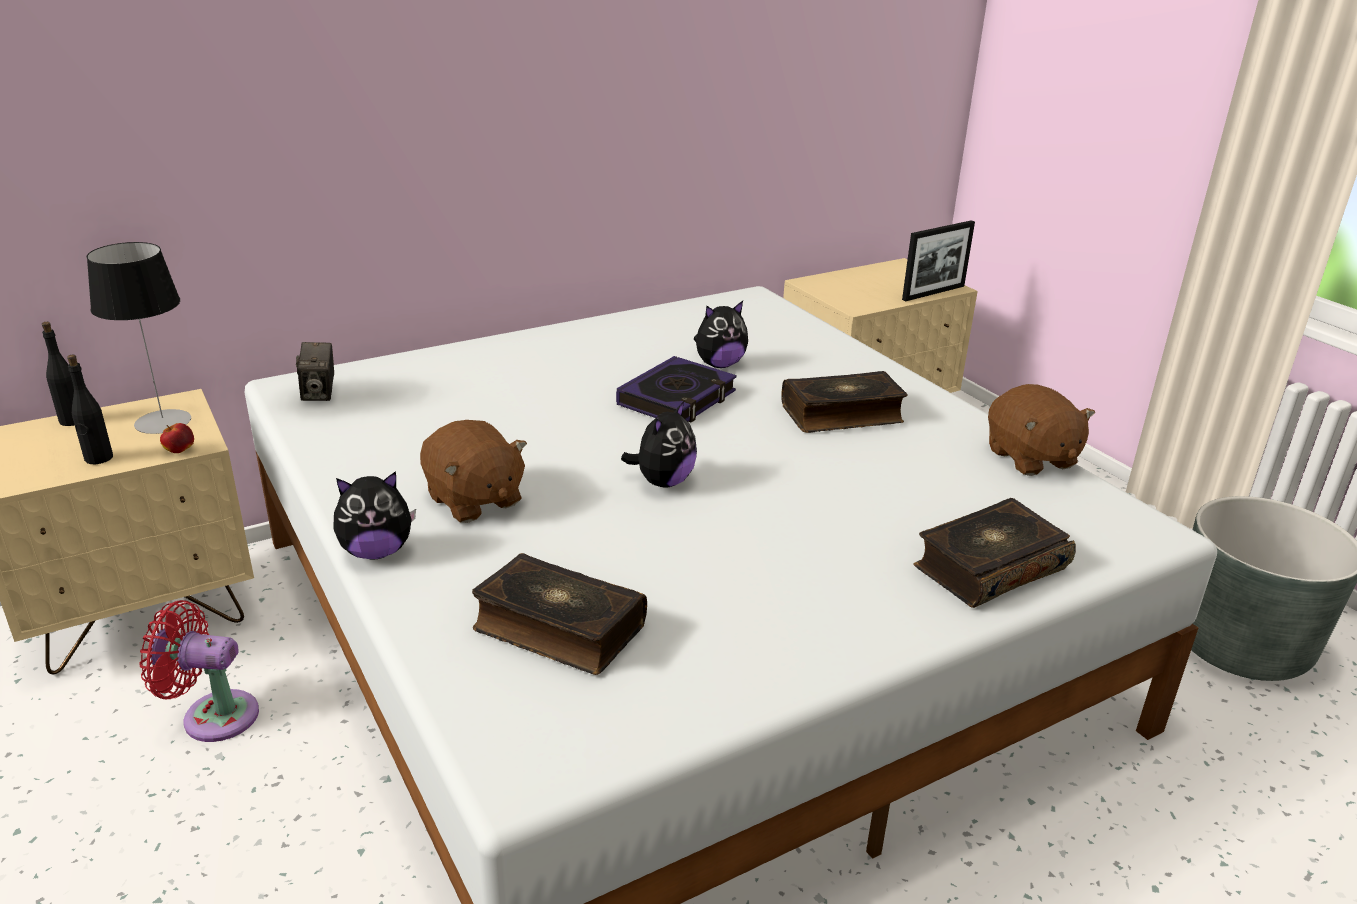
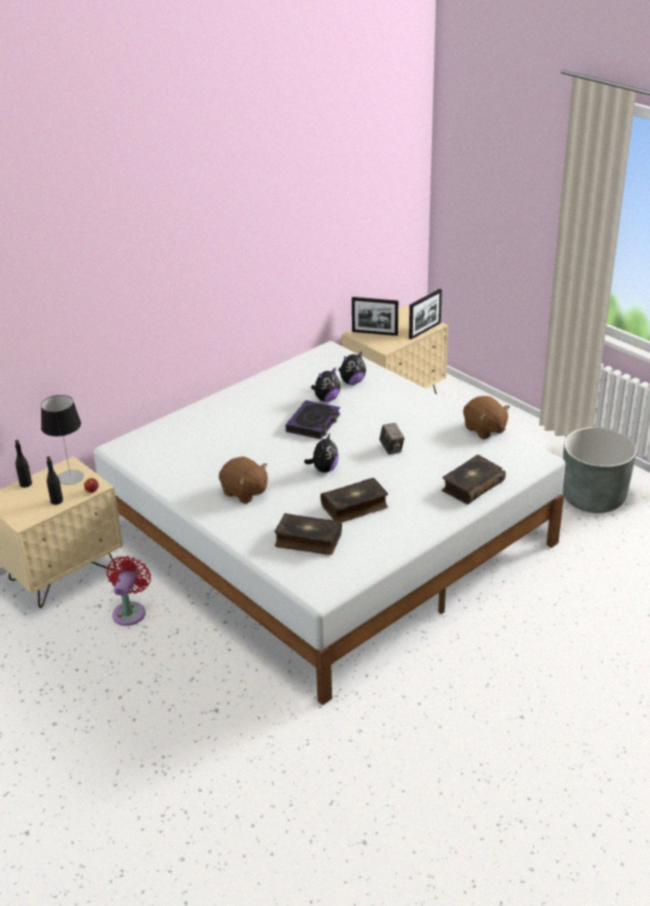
camera: 10 degrees left, 5 degrees up
(213, 715) = (130, 611): red fan -> red fan turned 105 degrees clockwise
(319, 393) = (137, 449): camera -> camera (391, 448)
(376, 552) = (216, 522): plush toy -> plush toy (352, 382)
(842, 285) = (374, 333): none -> picture frame
(842, 414) = (395, 419): book -> book (355, 507)

